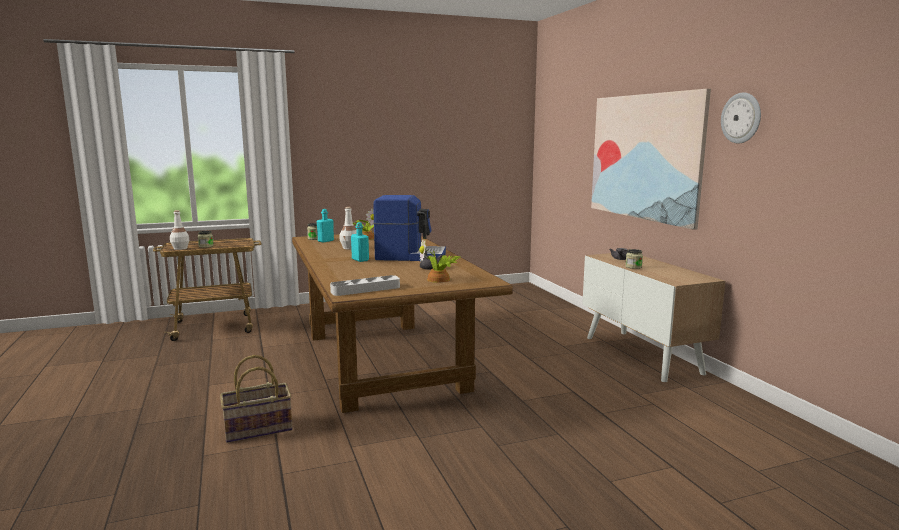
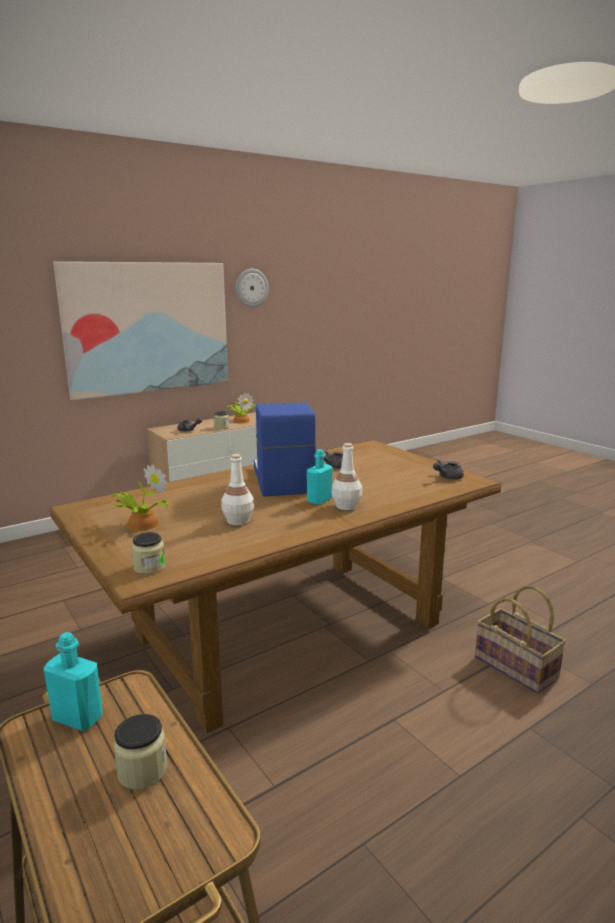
camera: 105 degrees left, 5 degrees up
(180, 248) = (184, 825): white bottle -> white bottle (346, 506)
(325, 241) = (176, 551): turquoise bottle -> turquoise bottle (78, 718)
(365, 289) = (447, 477): grey tray -> grey teapot
(440, 279) = (381, 459): potted plant -> potted plant (241, 421)

